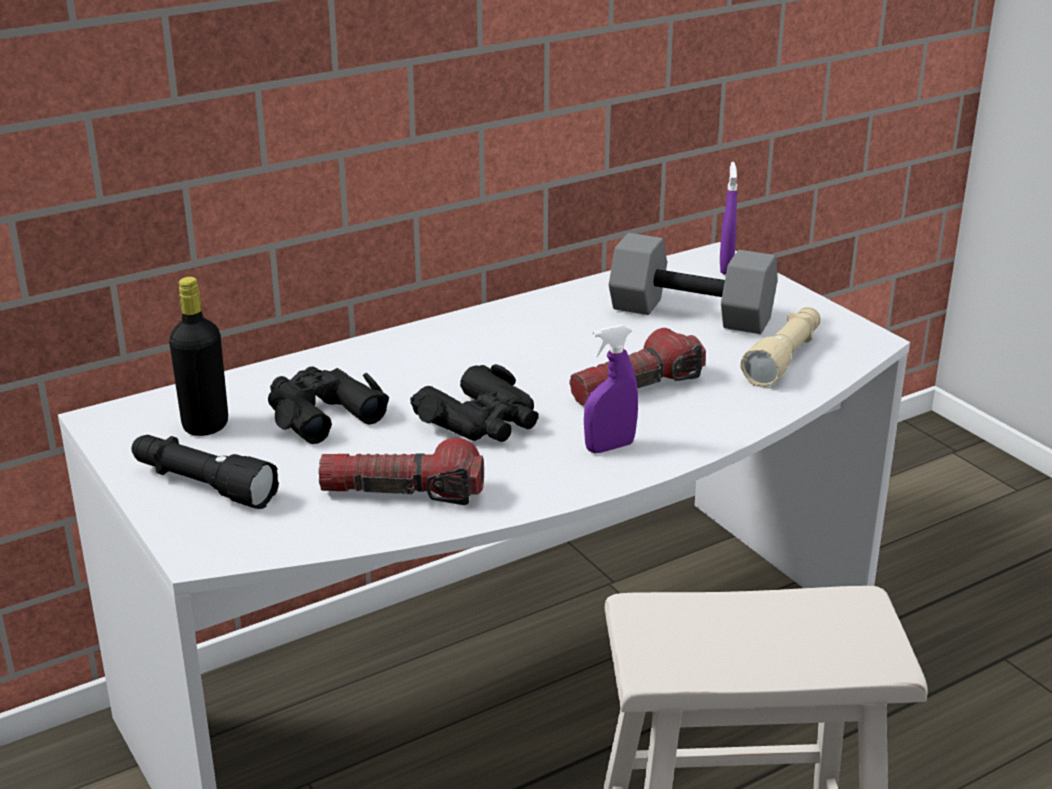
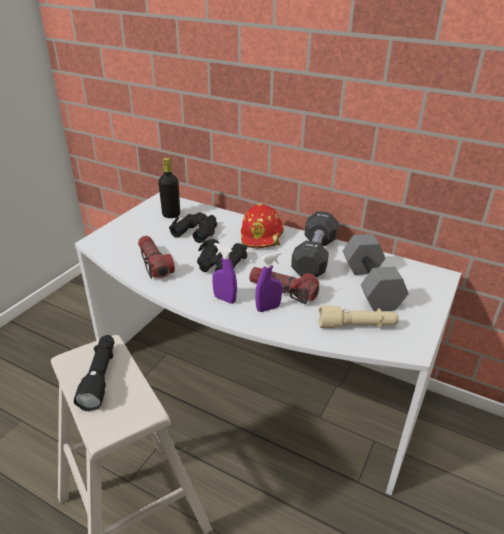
camera: 60 degrees right, 5 degrees up
(202, 485) = (133, 227): black flashlight -> black flashlight (100, 377)
(431, 353) = (262, 236): none -> red hard hat
(558, 329) = (314, 257): none -> black dumbbell
(726, 267) = (434, 282): purple spray bottle -> purple spray bottle (268, 308)

